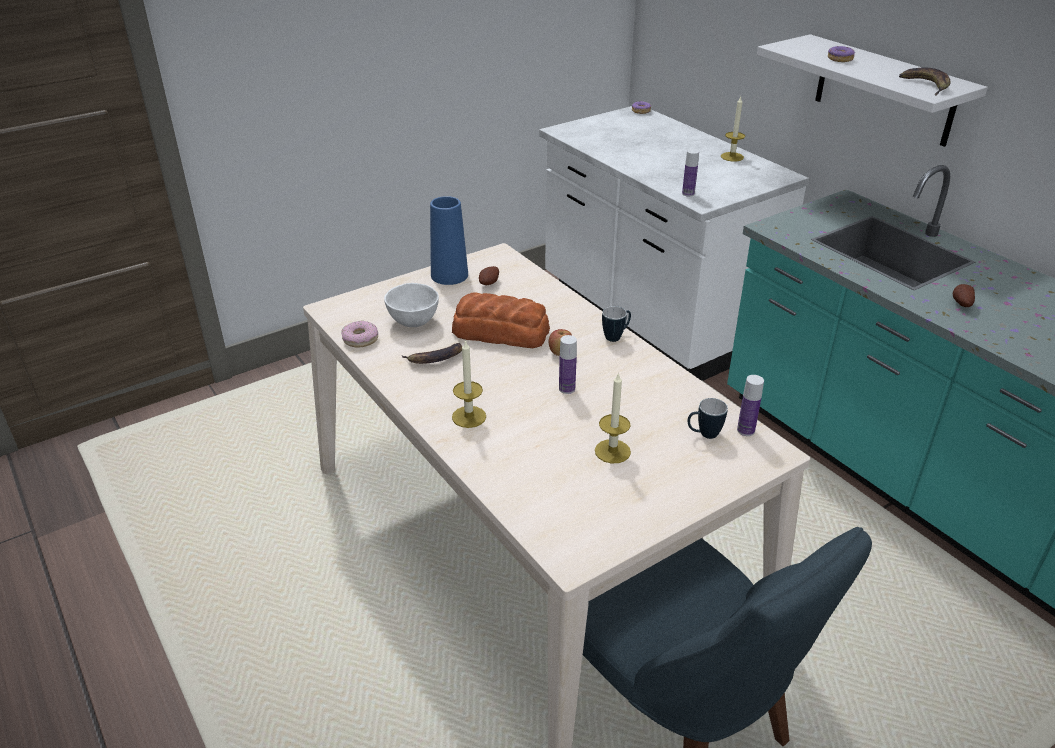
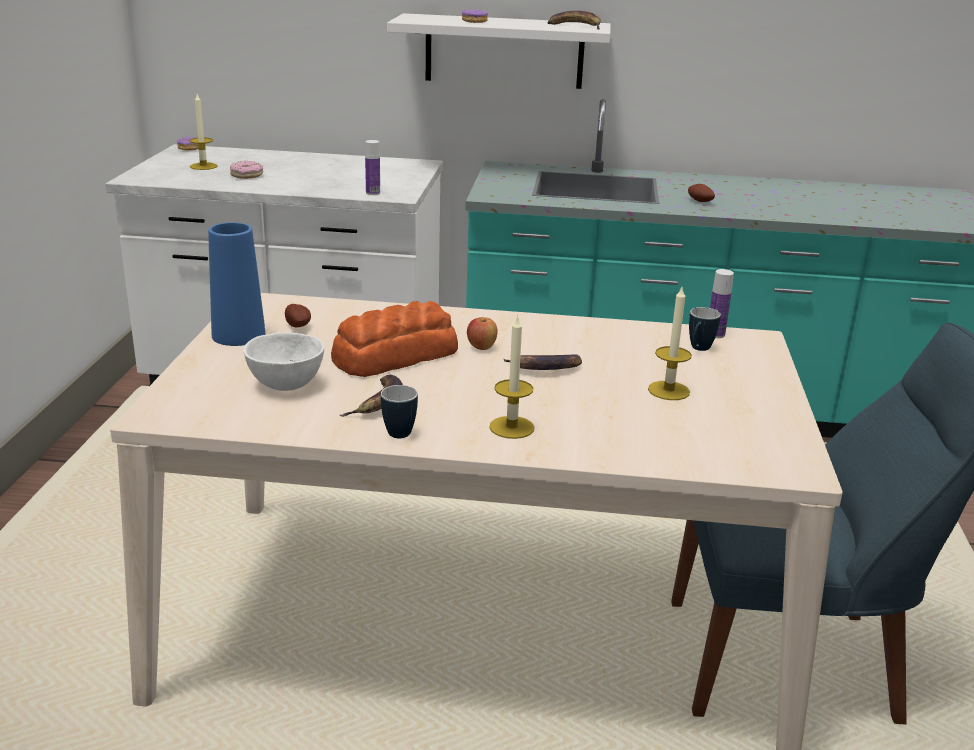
camera: 50 degrees left, 10 degrees down
(360, 339) = (258, 424): donut -> donut (247, 175)
(567, 389) = (544, 369): bottle -> banana
(616, 337) = (501, 318): mug -> mug (400, 430)
(732, 157) = (351, 161): candle -> candle (203, 166)

